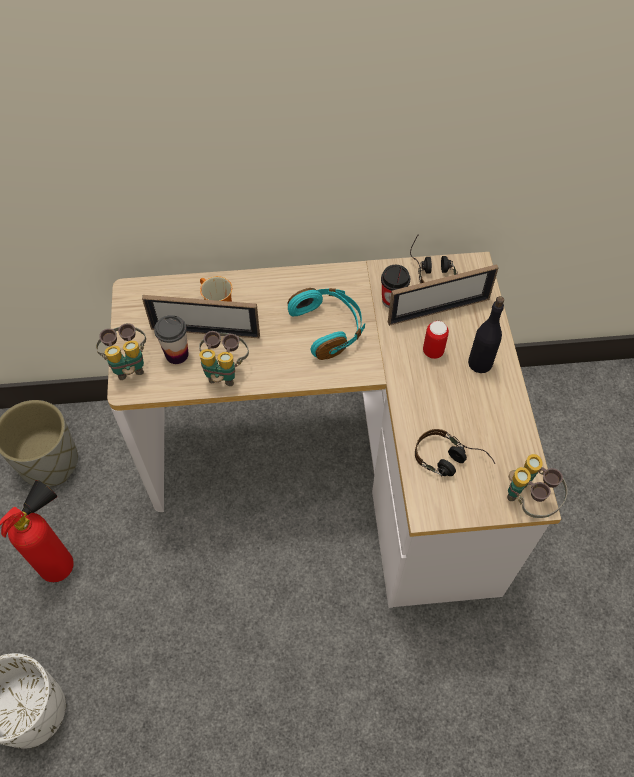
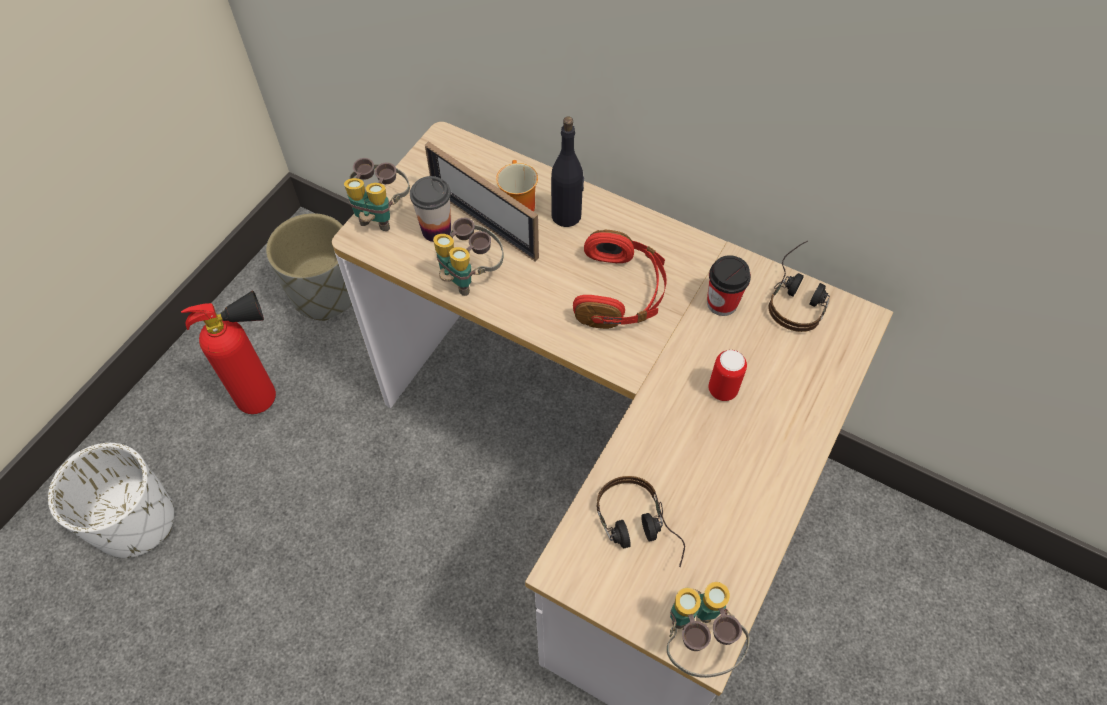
camera: 35 degrees right, 0 degrees up
(328, 328) = (620, 293): turquoise headphones -> red headphones
(438, 310) = (768, 346): picture frame -> none
(480, 363) = (771, 438): black bottle -> black bottle (567, 215)

